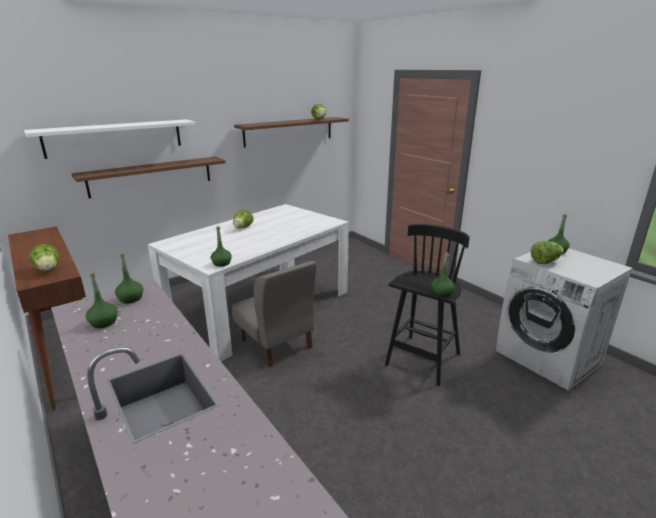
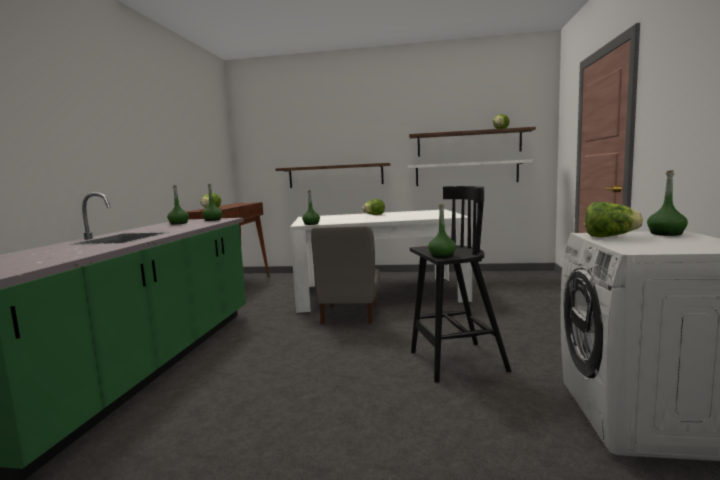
camera: 45 degrees right, 15 degrees down
(115, 138) = (313, 144): white shelf -> white shelf (466, 173)

